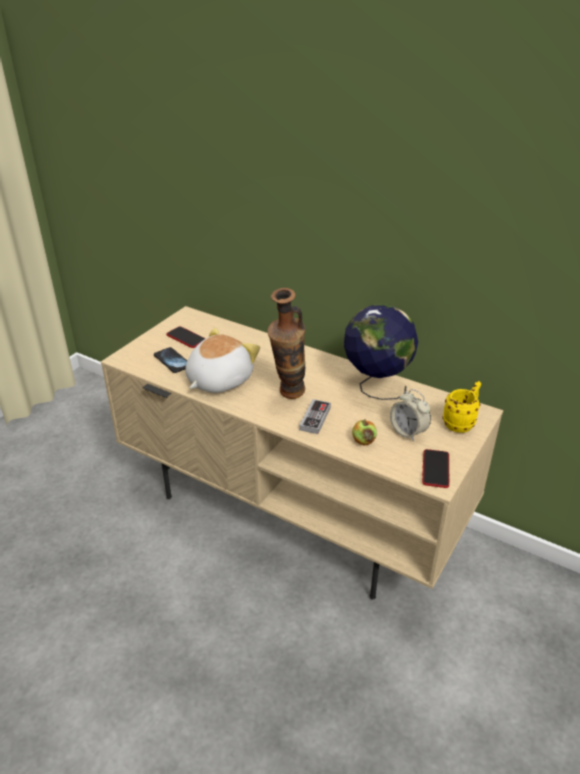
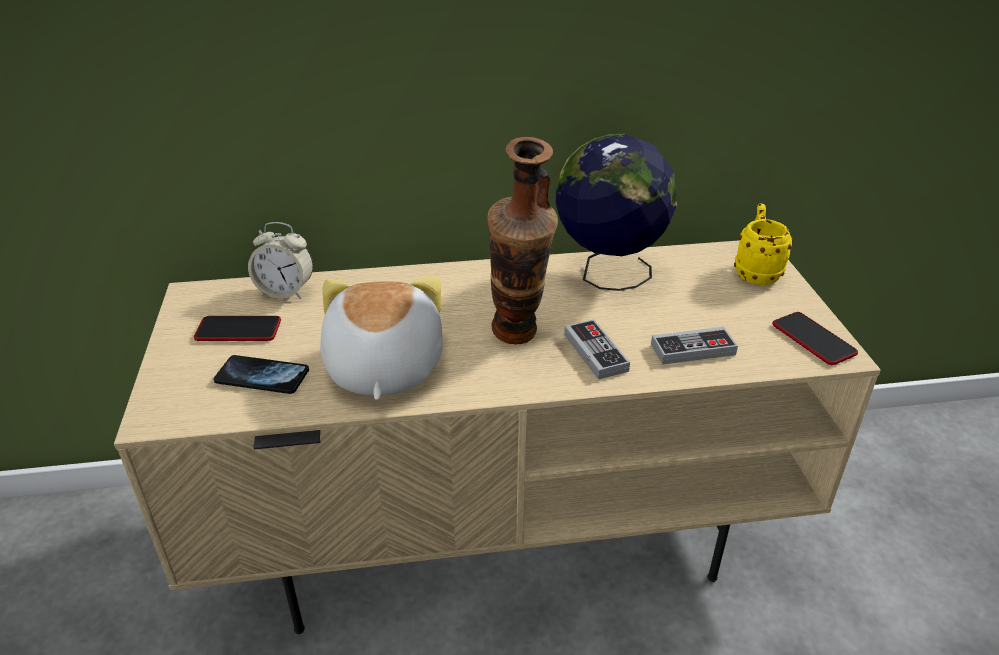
camera: 40 degrees left, 0 degrees up
(363, 441) = (693, 349): apple -> game controller
(408, 432) = (722, 311): alarm clock -> alarm clock (285, 291)

